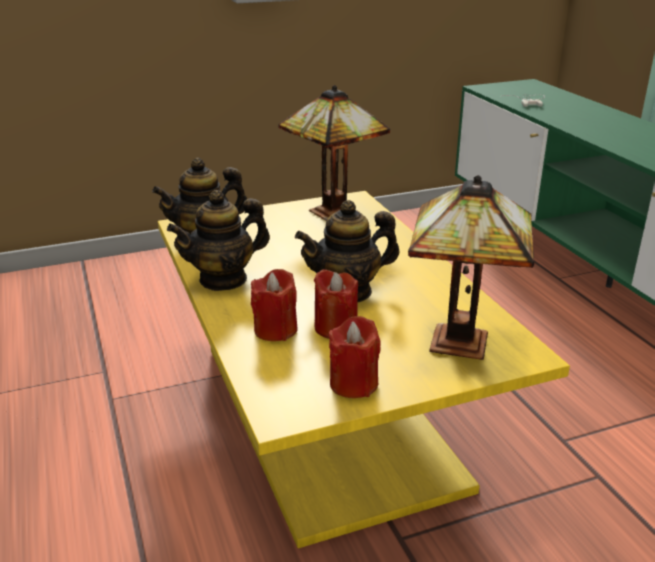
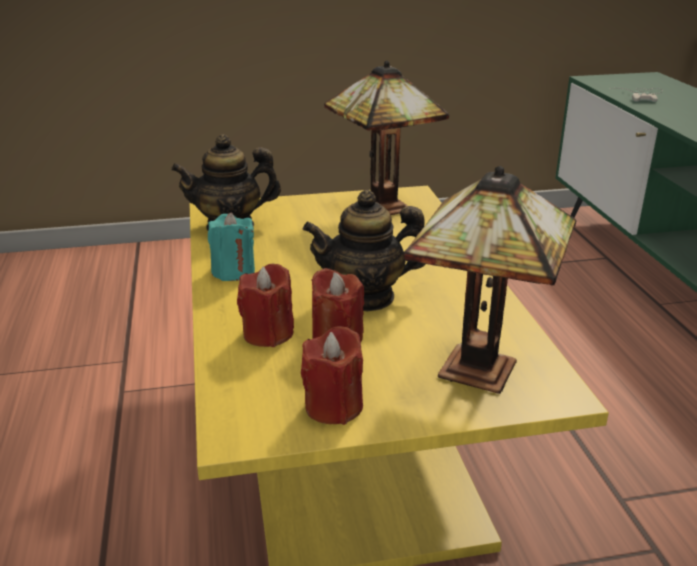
camera: 10 degrees right, 0 degrees up
(223, 279) = (233, 271): teapot -> turquoise candle

